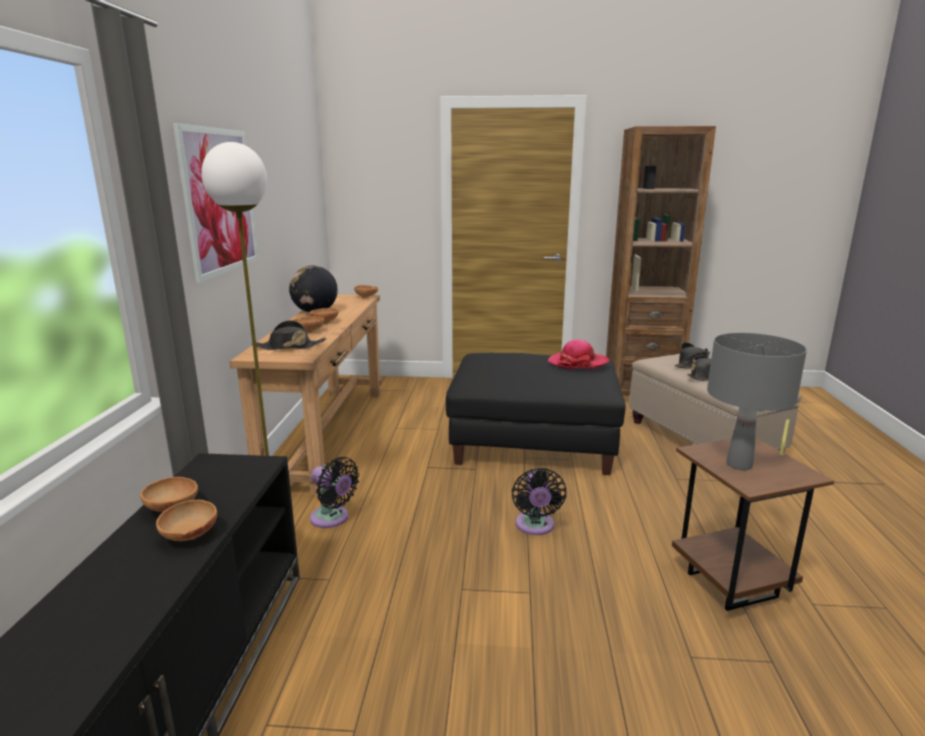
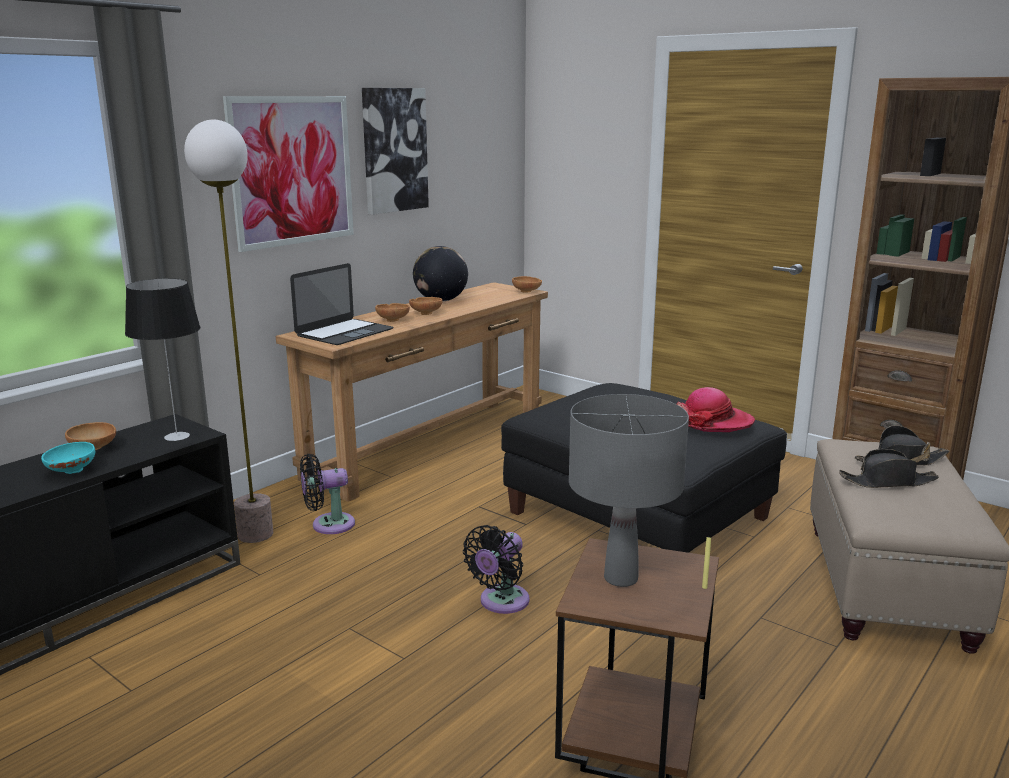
camera: 35 degrees right, 0 degrees up
(189, 536) = (70, 471): brown bowl -> turquoise bowl
(243, 472) = (176, 437): none -> table lamp
(269, 183) = (394, 150): none -> picture
(289, 347) = (344, 332): black hat -> laptop
(332, 519) = (328, 525): black fan -> black fan turned 90 degrees clockwise

